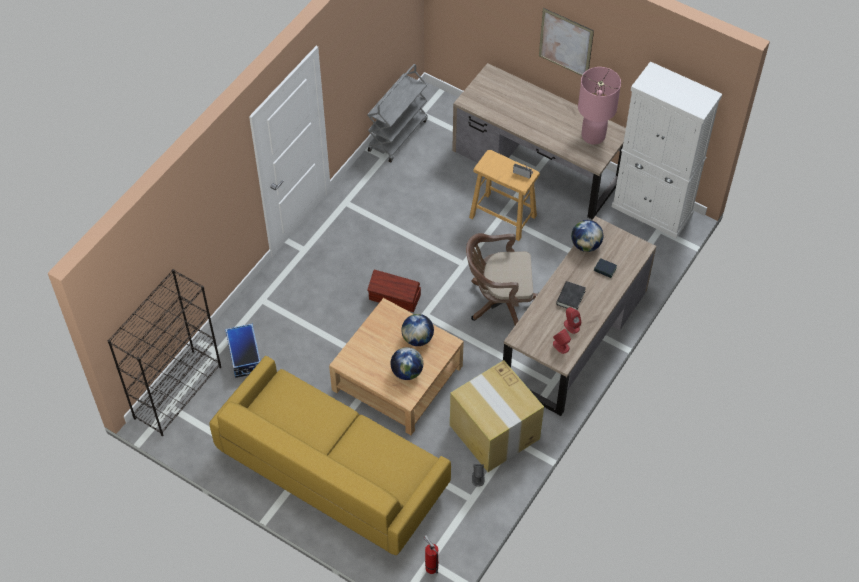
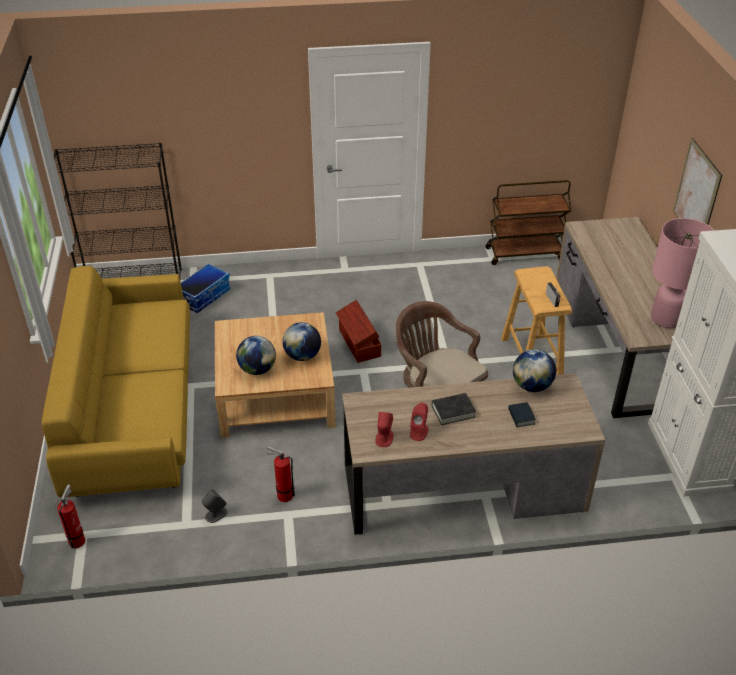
camera: 50 degrees right, 15 degrees down
(397, 135) = (525, 253): grey cart -> brown cart
(495, 433) = (282, 495): cardboard box -> fire extinguisher

